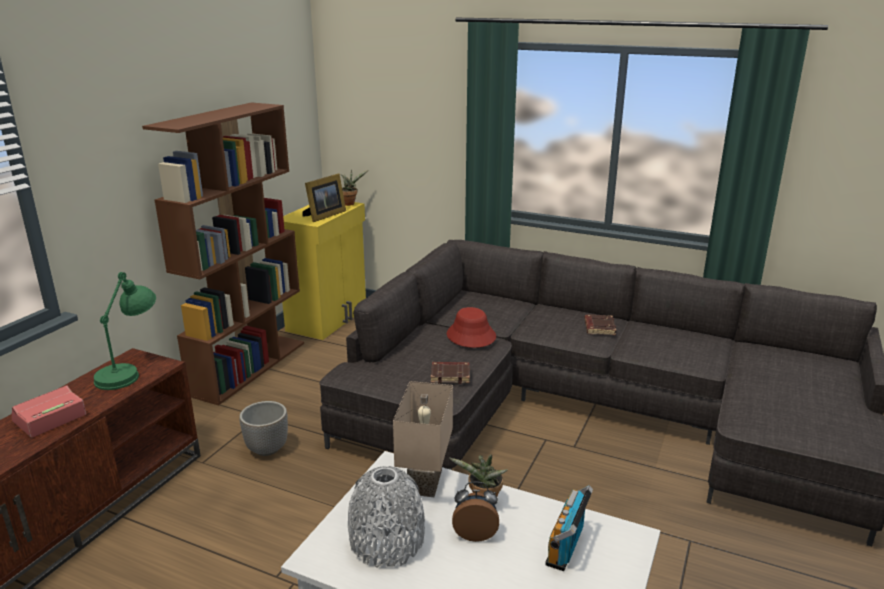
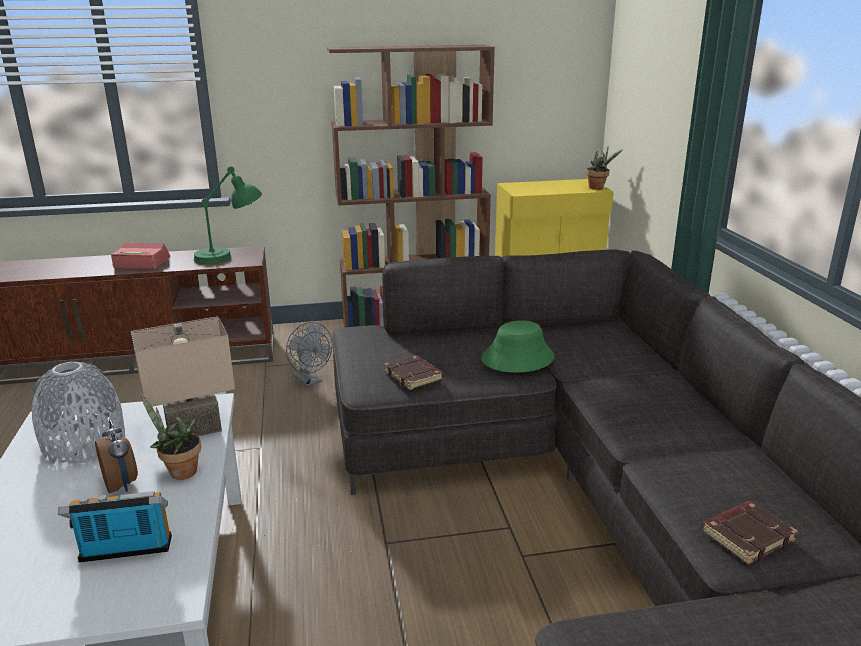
camera: 55 degrees right, 0 degrees up
(267, 449) = (310, 381): planter -> grey fan
(324, 216) = (544, 190): picture frame -> none
(470, 336) = (517, 358): red hat -> green hat
(599, 327) = (682, 427): brown book -> brown book (747, 535)

